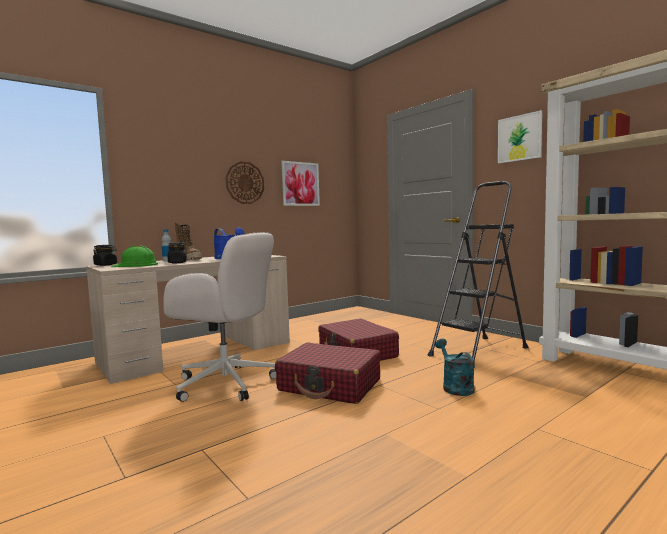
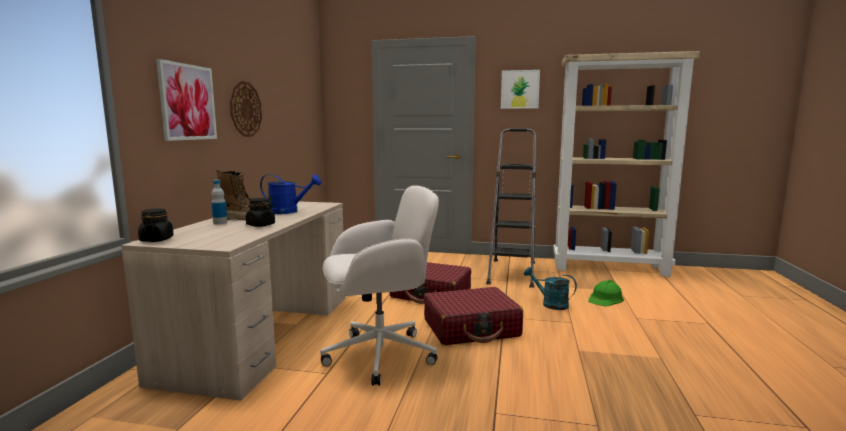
camera: 40 degrees left, 5 degrees up
(135, 265) = (218, 235): green hard hat -> green hard hat (605, 299)
(300, 184) = (287, 110): picture -> picture (187, 102)

